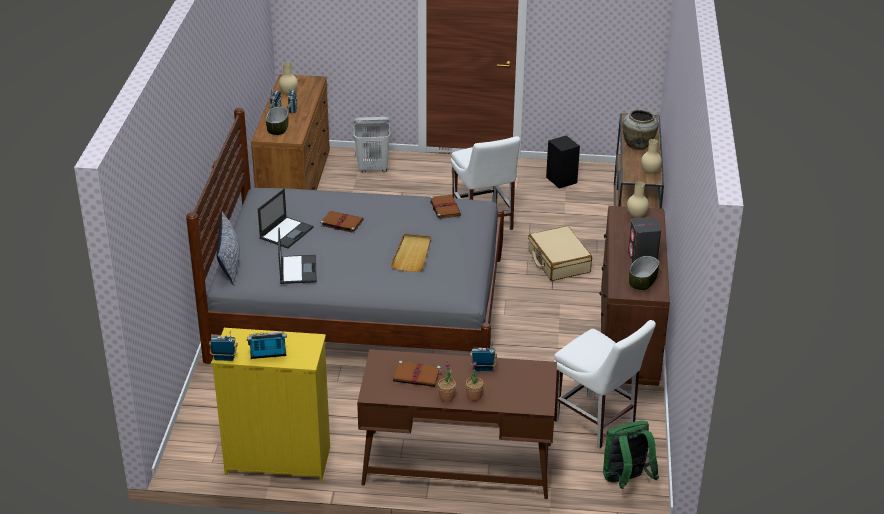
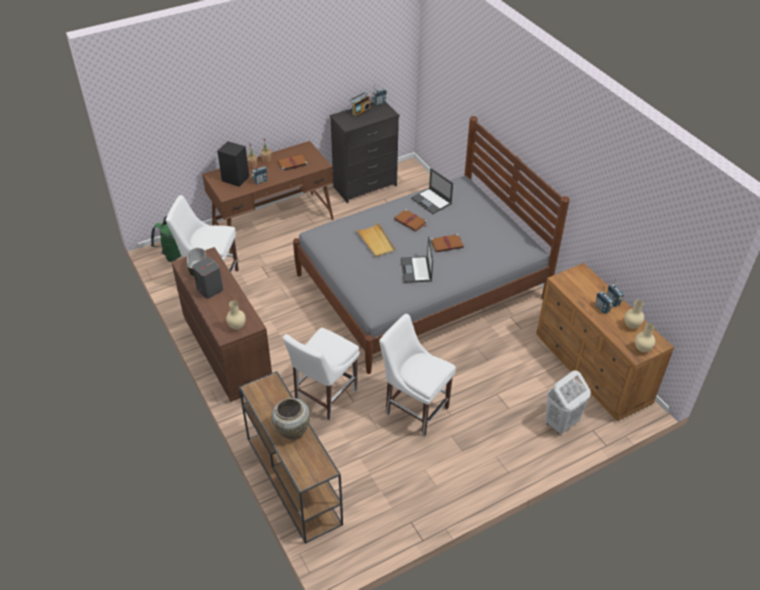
camera: 145 degrees right, 10 degrees up
(230, 262) = (477, 191): pillow -> none
(277, 129) = (584, 283): bowl -> none
(277, 460) = (365, 186): yellow dresser -> black dresser
(286, 232) = (471, 222): laptop -> laptop (416, 270)
(445, 208) = (394, 291): brown book -> brown book (411, 221)
(558, 261) = (324, 397): beige suitcase -> white chair
(562, 180) = (394, 503): black speaker -> black speaker (235, 178)
(650, 172) = (260, 397): beige vase -> beige vase (642, 349)

